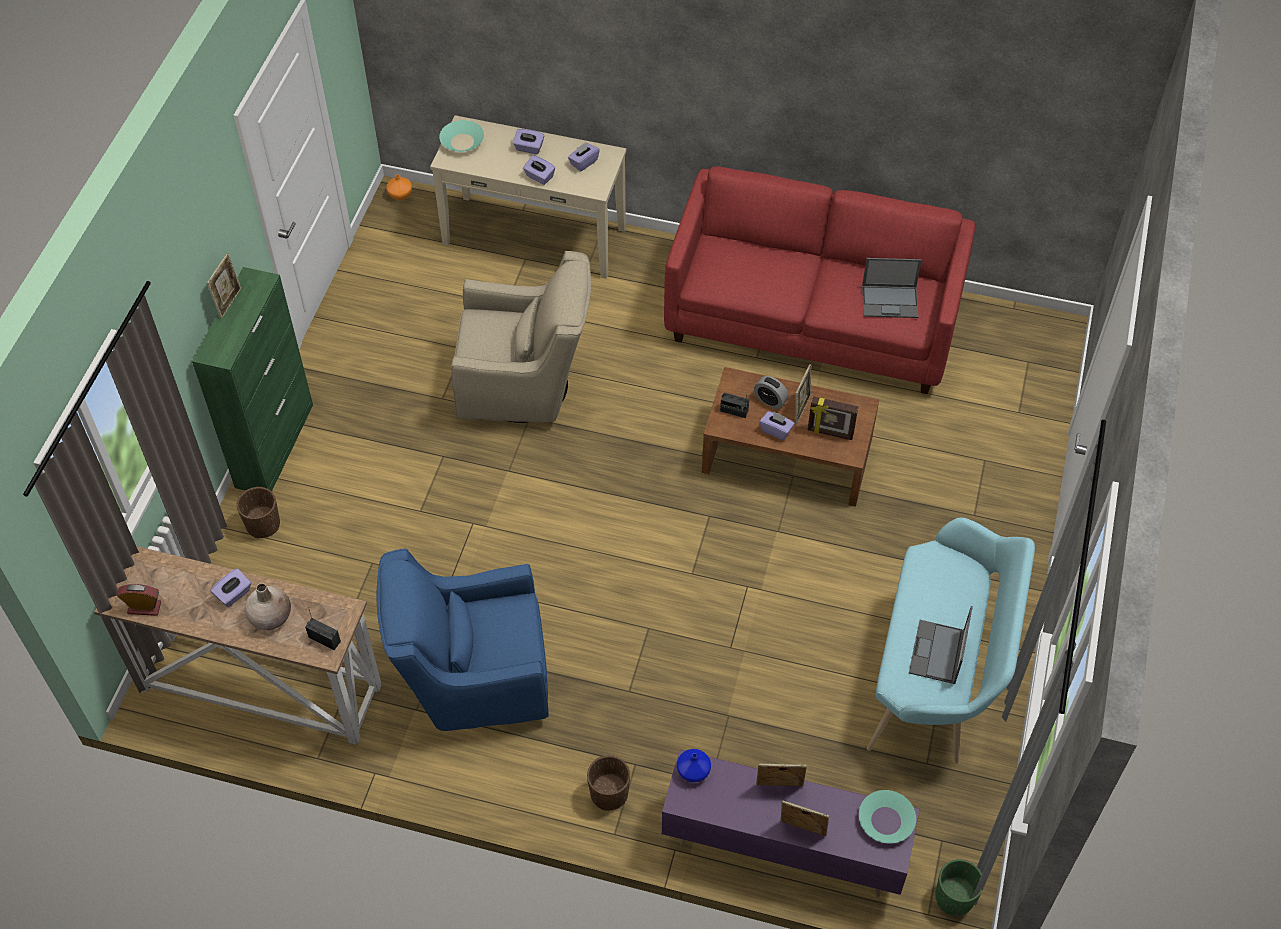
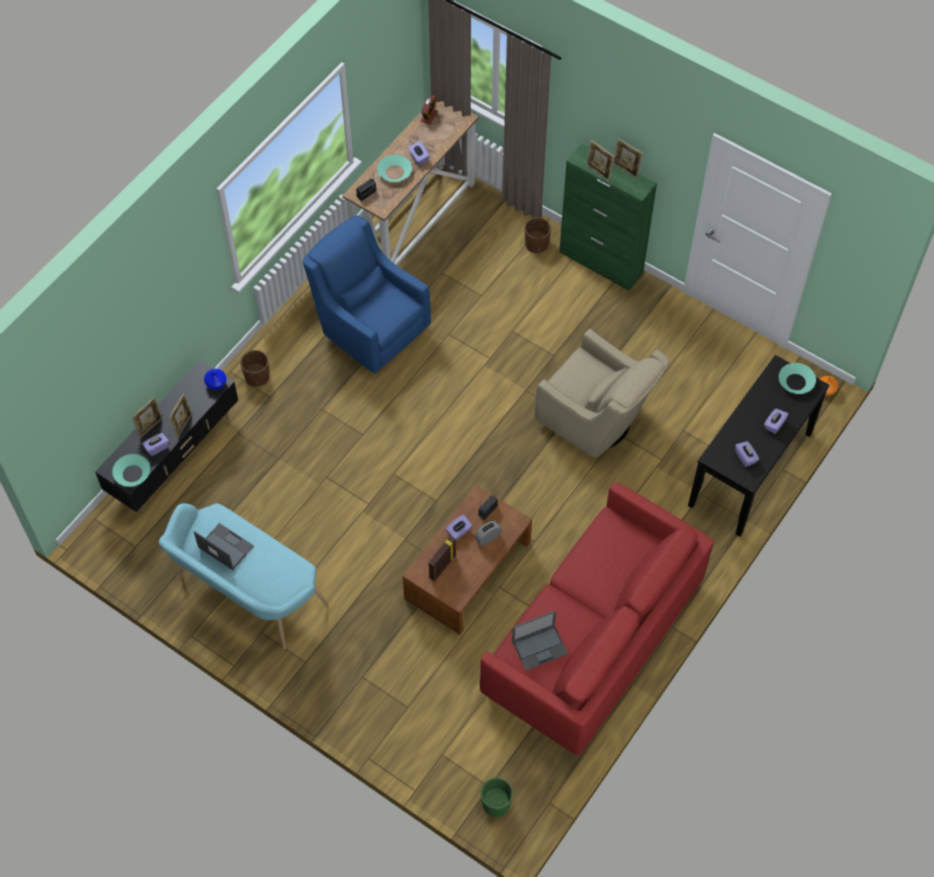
camera: 110 degrees right, 5 degrees up
(271, 616) = (394, 172): beige vase -> turquoise bowl
(473, 679) = (369, 328): blue armchair -> blue armchair turned 60 degrees counterclockwise
(526, 387) = (597, 421): beige armchair -> beige armchair turned 75 degrees counterclockwise
(534, 235) = (751, 469): beige console table -> black console table
(539, 176) = (739, 423): purple tissue box -> purple tissue box (157, 447)
(783, 848) = (176, 457): purple tv stand -> black tv stand
(801, 408) = (472, 556): picture frame -> picture frame (598, 172)
(890, 301) = (540, 647): laptop -> laptop turned 135 degrees counterclockwise
(954, 898) = (96, 538): green planter -> green planter (496, 803)

